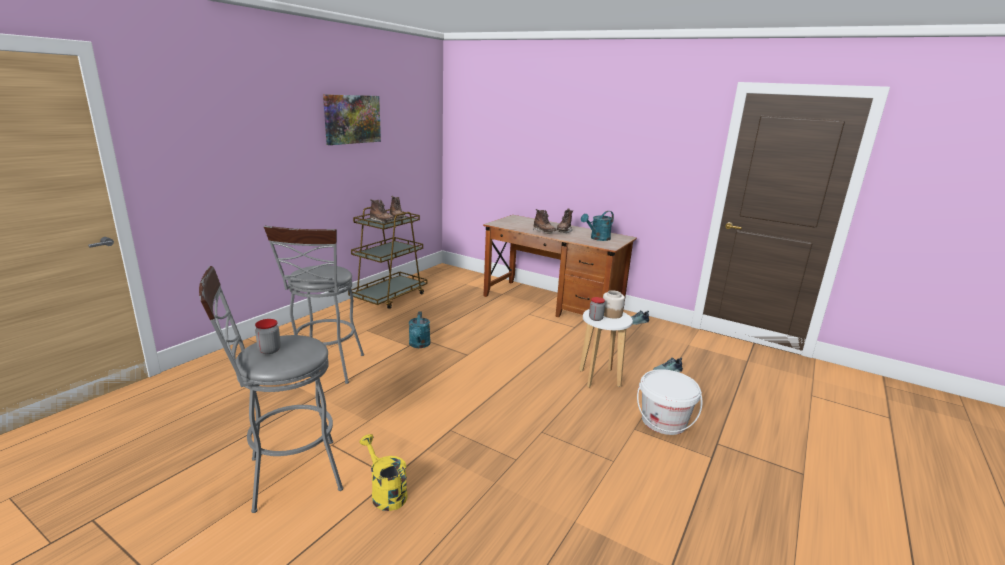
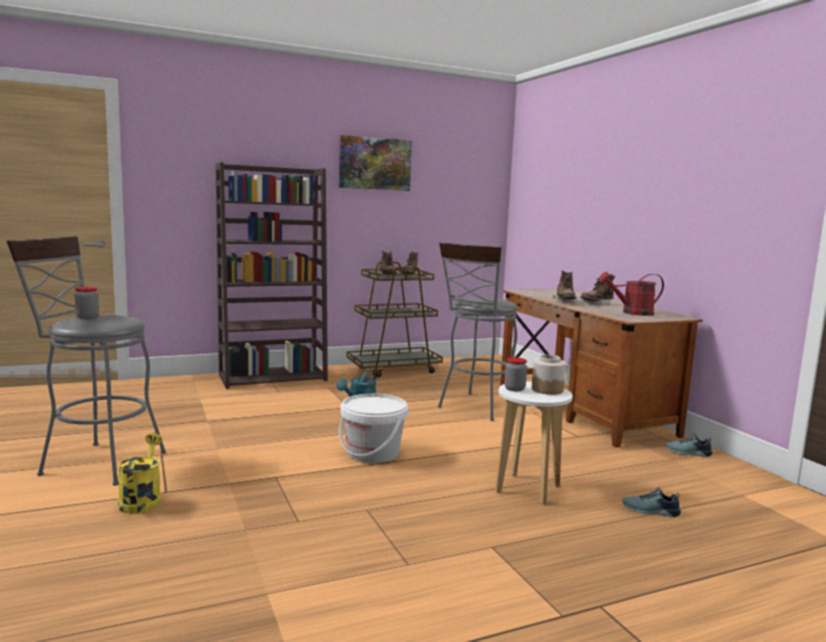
camera: 35 degrees right, 10 degrees down
(304, 331) = (273, 377): none -> brown bookcase
(325, 370) = (244, 406): grey stool -> grey stool (476, 408)
(597, 238) = (632, 313): turquoise watering can -> red watering can
(663, 422) = (549, 555): white bucket -> white bucket (373, 453)

